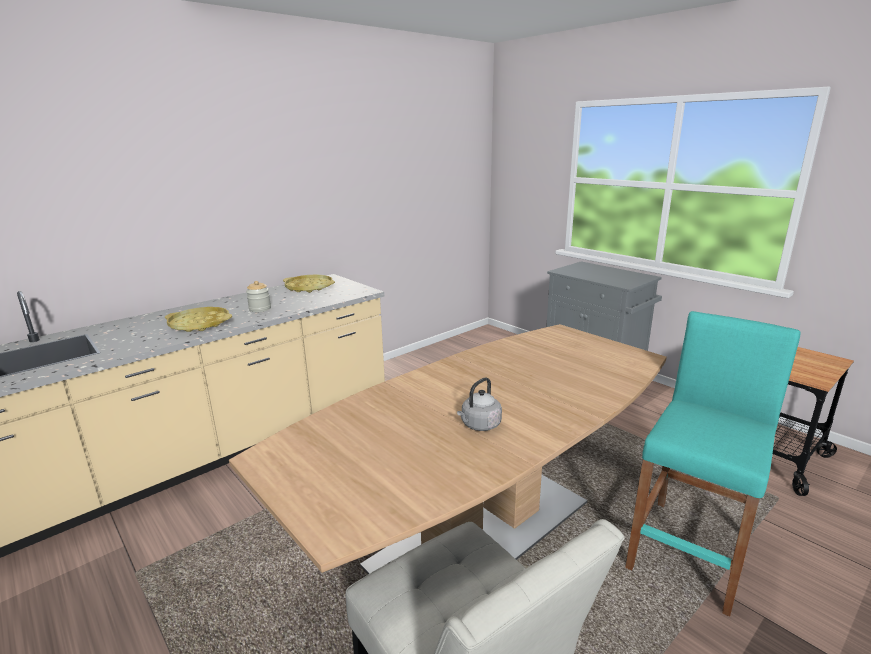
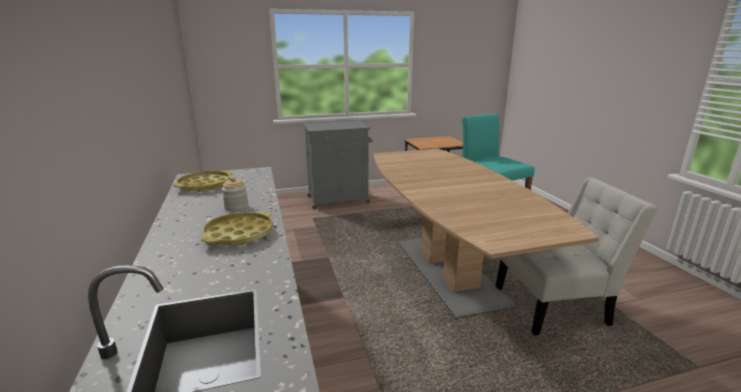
camera: 65 degrees left, 0 degrees up
(479, 425) = (484, 189): grey kettle -> none

